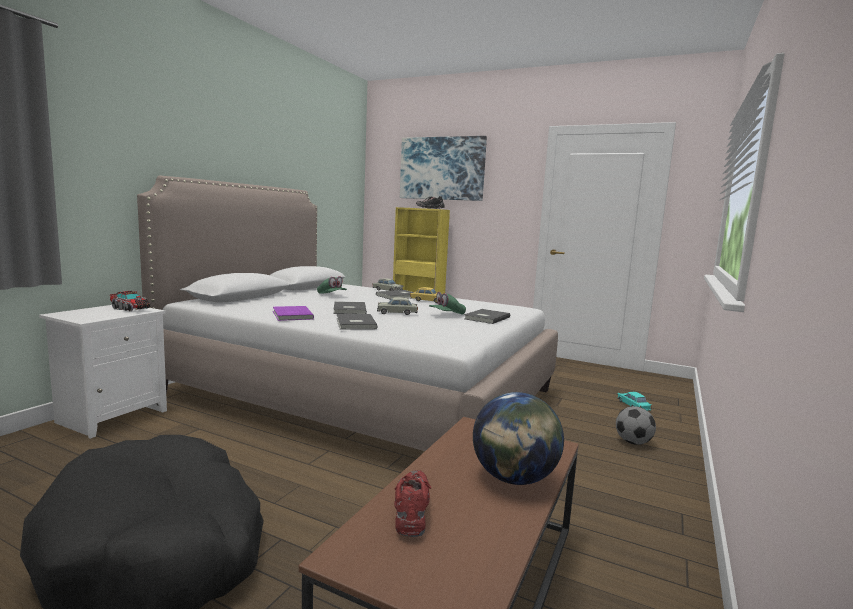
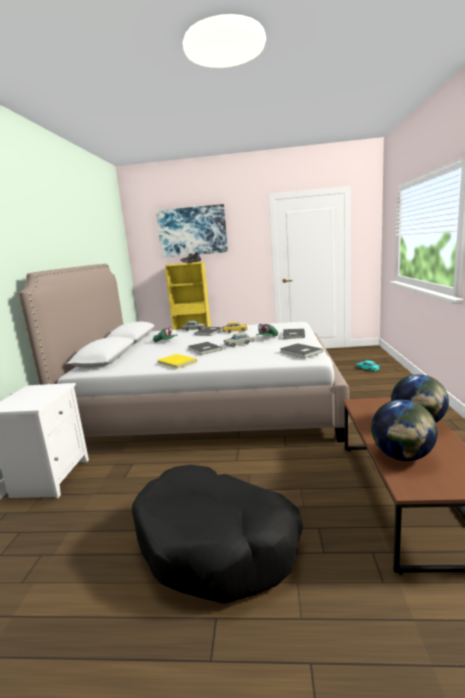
camera: 20 degrees left, 5 degrees up
(130, 309) = (46, 389): toy truck -> none
(291, 315) = (176, 363): purple book -> yellow book
(354, 324) = (230, 358): grey book -> grey book (300, 352)
(411, 512) = (402, 456): red shoe -> globe
(633, 442) = (390, 389): football -> none

